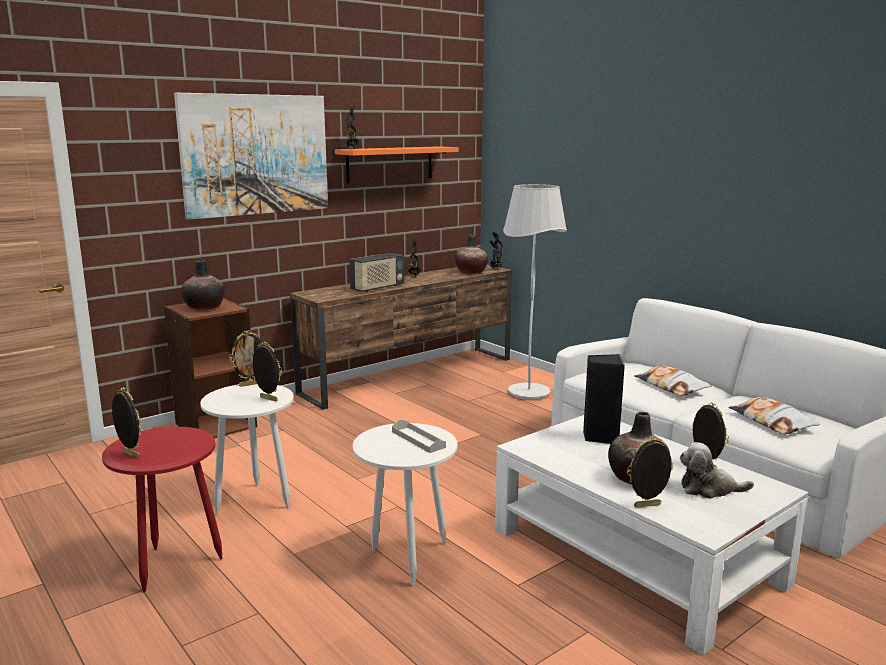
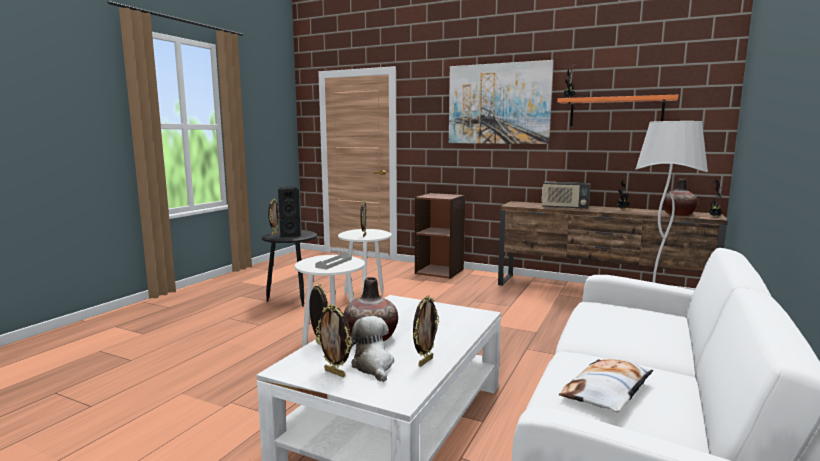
camera: 65 degrees right, 5 degrees down
(172, 564) = (292, 300): red side table -> black side table
(204, 308) = (438, 195): vase -> none
(250, 384) = (382, 230): picture frame -> picture frame (335, 373)
(600, 437) = (444, 319): black speaker -> black speaker (289, 235)
(671, 386) = (631, 335): pillow -> none

